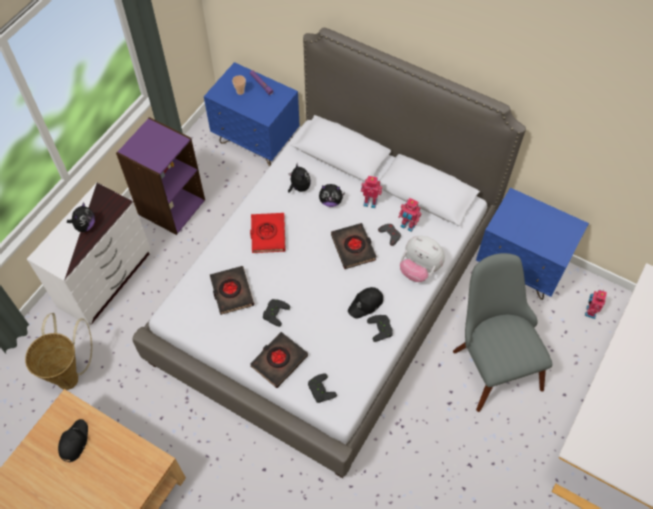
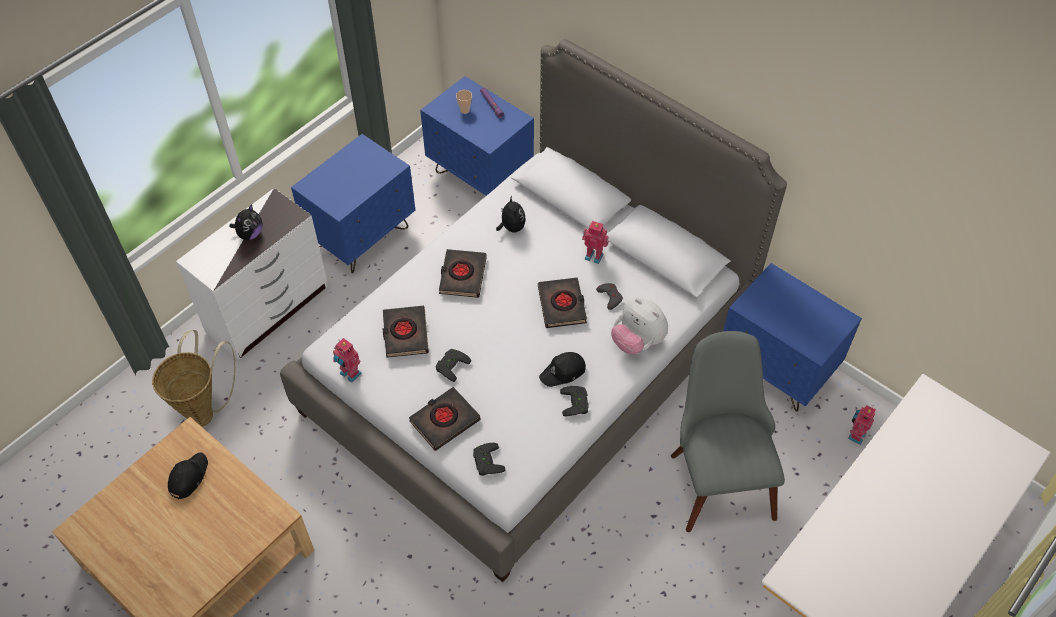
camera: 10 degrees right, 5 degrees down
(171, 206) = (362, 237): purple bookcase -> blue nightstand
(268, 235) = (462, 276): red book -> black book
(331, 201) = (546, 249): plush toy -> none
(407, 226) = (634, 290): toy robot -> toy robot (349, 374)

